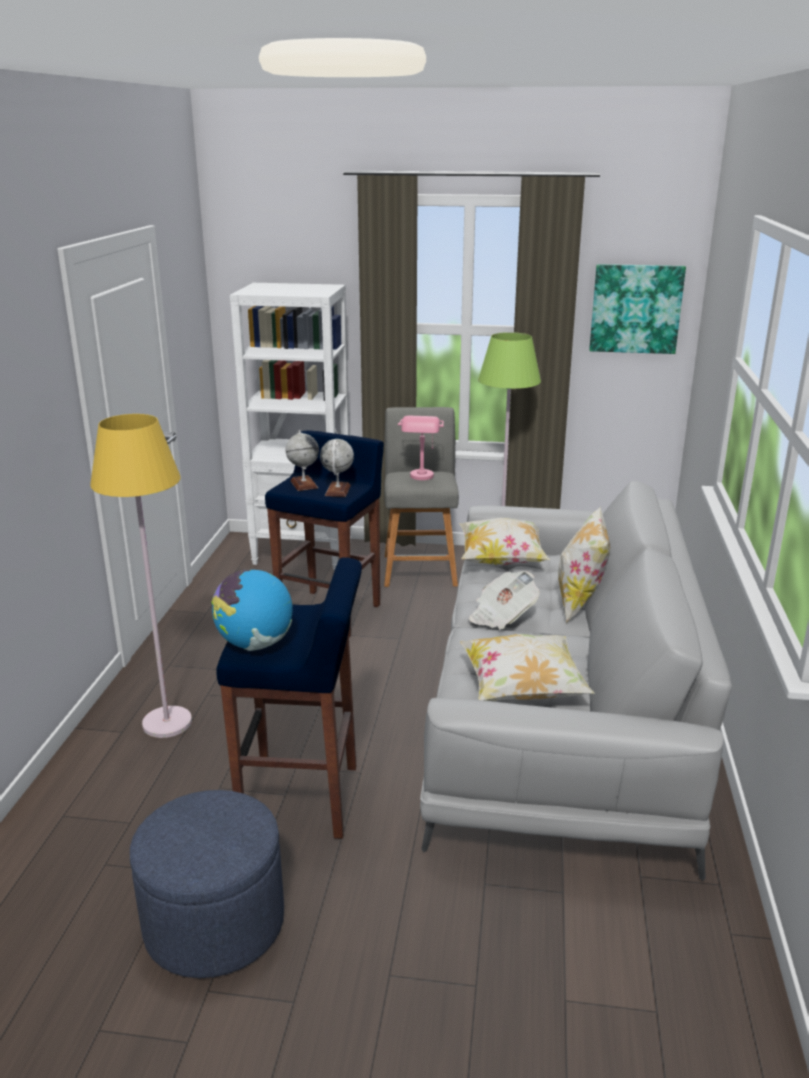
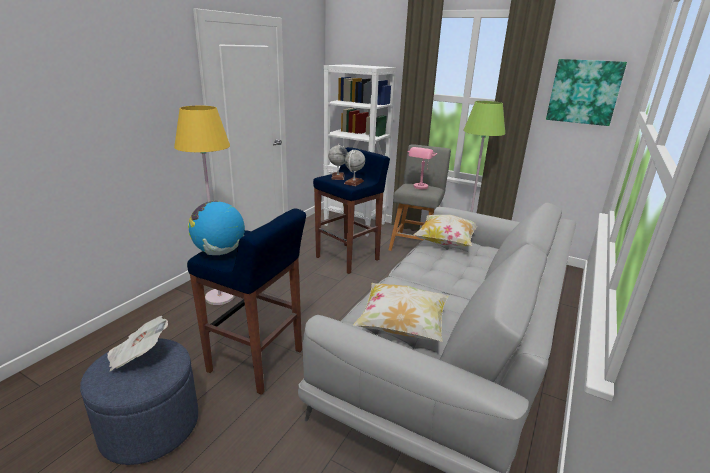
camera: 20 degrees right, 0 degrees up
(502, 616) = (421, 275): newspaper -> newspaper (138, 355)
(580, 601) = (483, 277): pillow -> none

